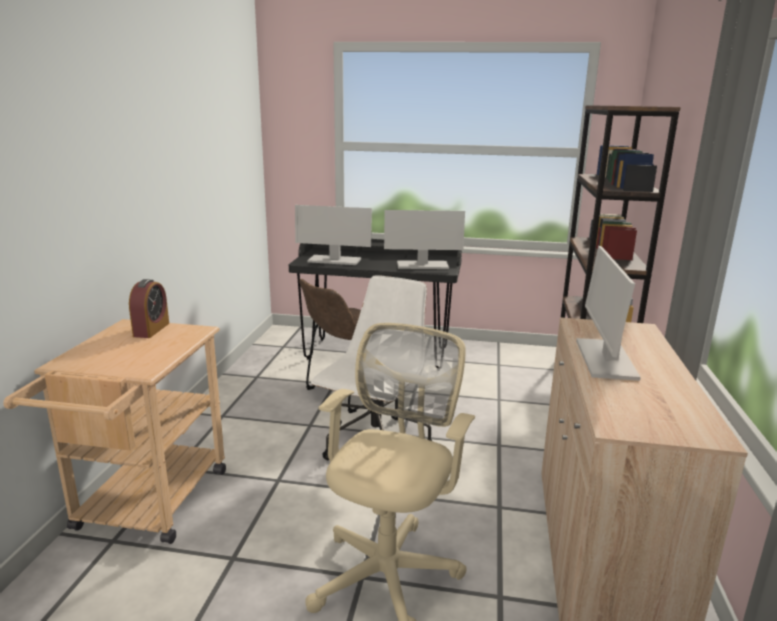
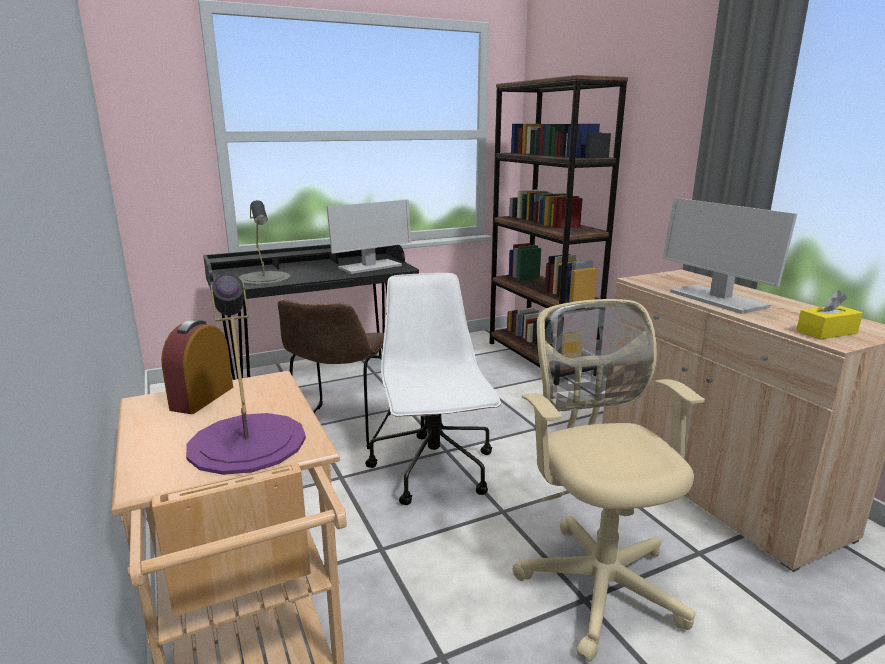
camera: 35 degrees left, 0 degrees up
(124, 359) = (246, 442): none -> purple table lamp
(151, 329) = (202, 398): alarm clock -> alarm clock turned 135 degrees counterclockwise
(334, 260) = (264, 278): monitor -> grey table lamp
(633, 417) = (826, 332): none -> yellow tissue box

